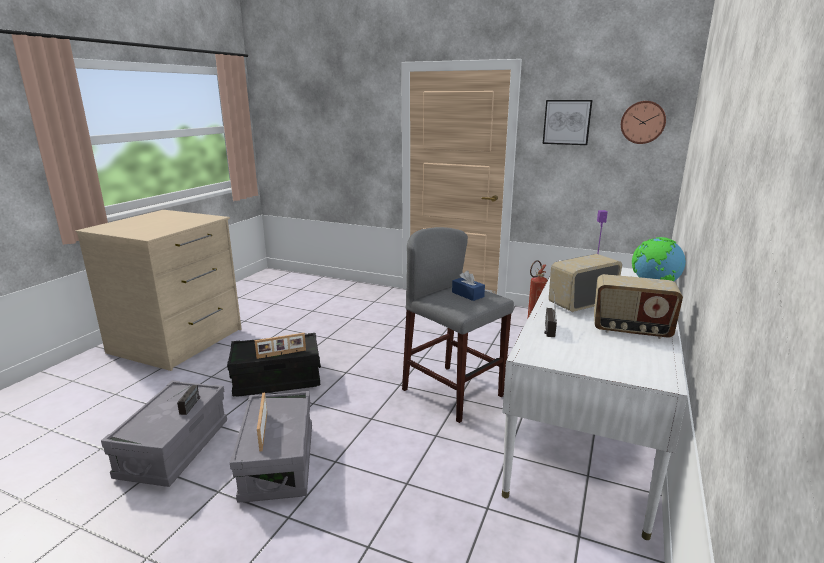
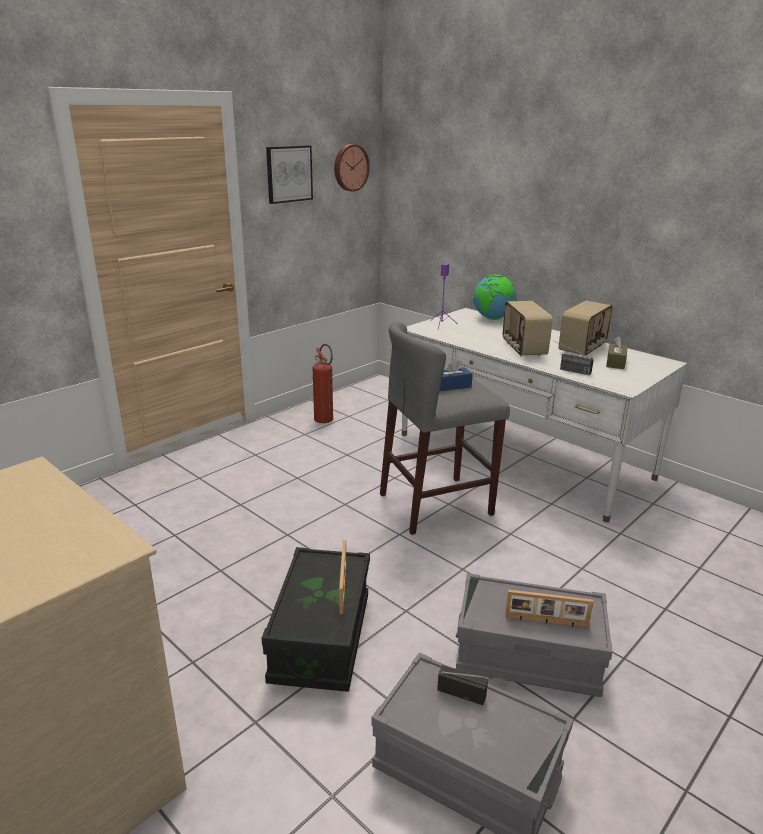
camera: 70 degrees left, 5 degrees up
(609, 348) = (615, 362): none -> brown tissue box

